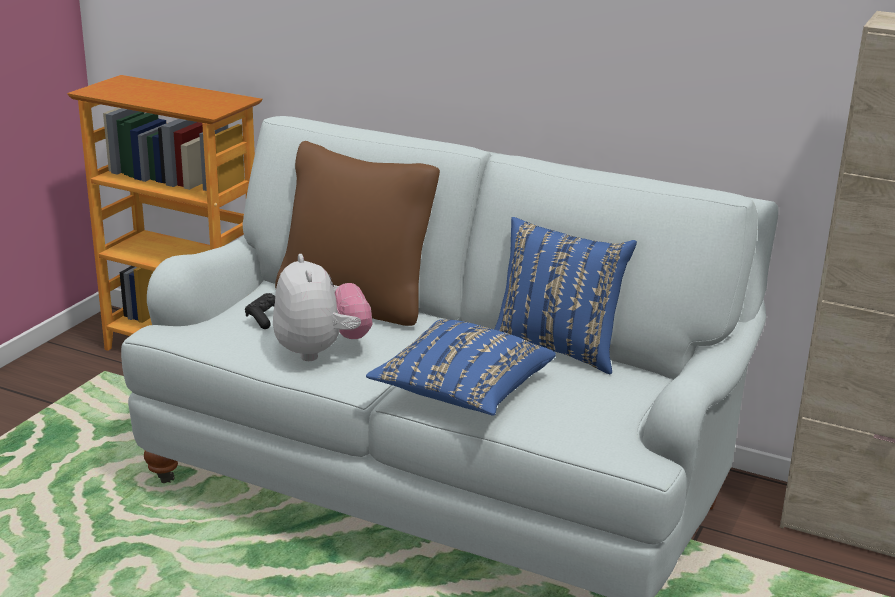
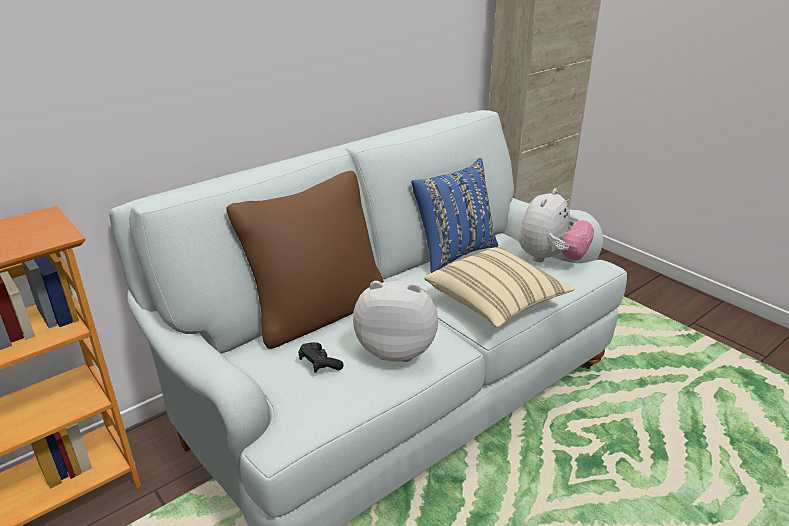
camera: 65 degrees left, 5 degrees up
(462, 391) = (495, 302): blue pillow -> beige pillow
(616, 416) = (550, 259): none -> plush toy

